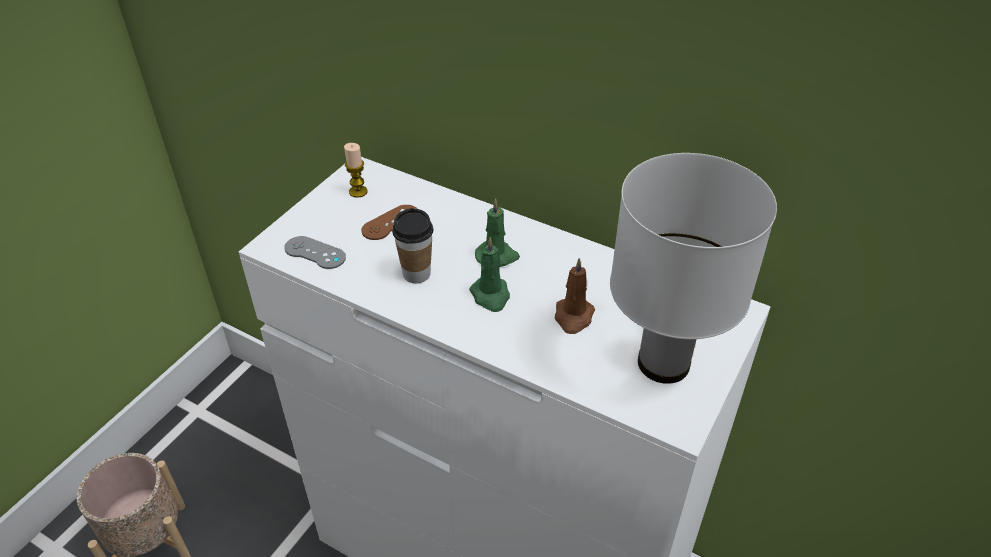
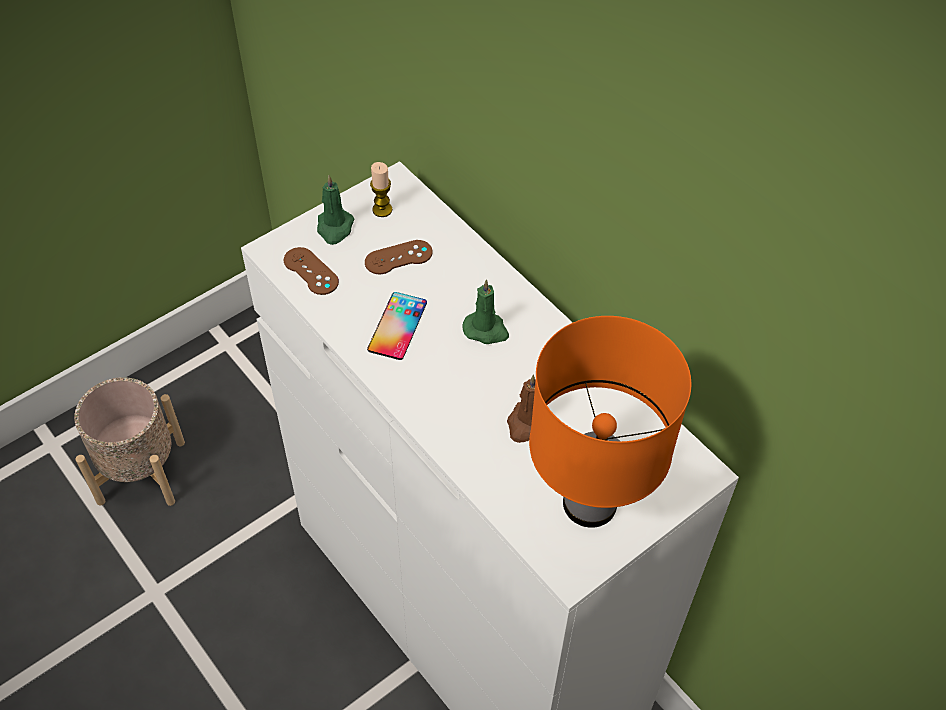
camera: 20 degrees right, 10 degrees up
(315, 253) = (311, 271): grey game controller -> brown game controller
(416, 274) = (397, 326): cup -> phone
(491, 296) = (458, 374): green candle -> green candle (335, 228)
(664, 364) = (590, 505): white table lamp -> orange table lamp

